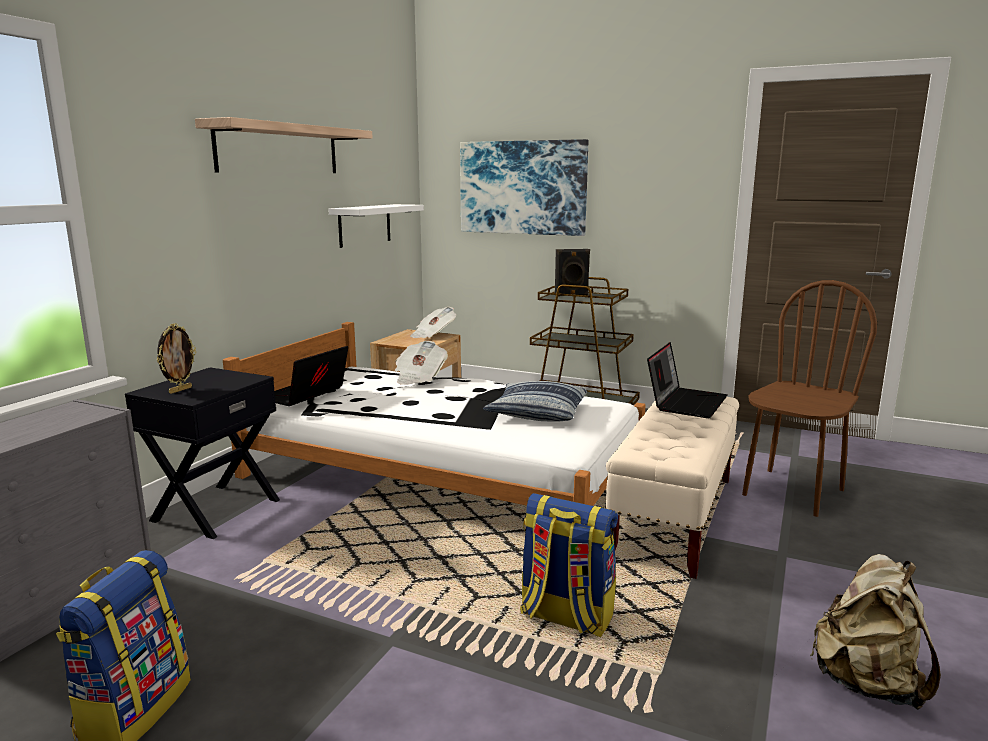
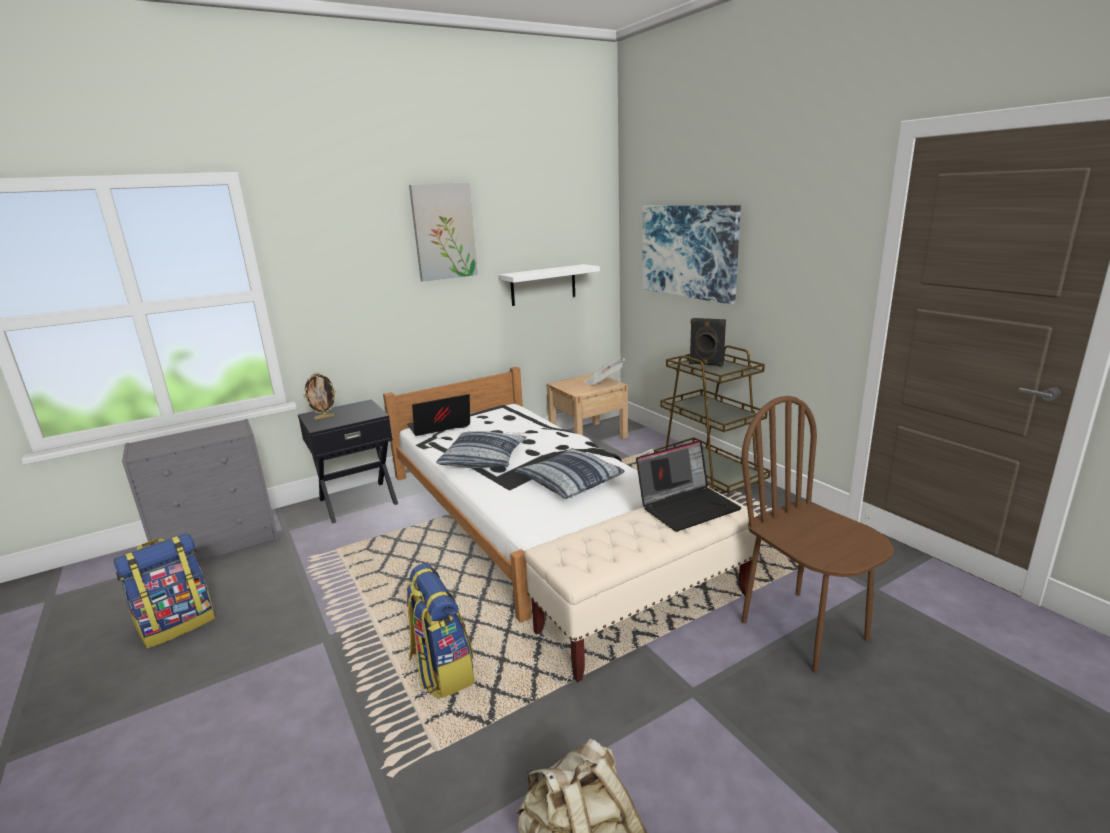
camera: 35 degrees right, 5 degrees up
(279, 149) = (444, 232): shelf -> picture
(413, 412) = (484, 459): none -> pillow
(419, 377) = (534, 425): newspaper -> none
(792, 492) = (804, 630): brown chair -> brown chair turned 105 degrees counterclockwise

